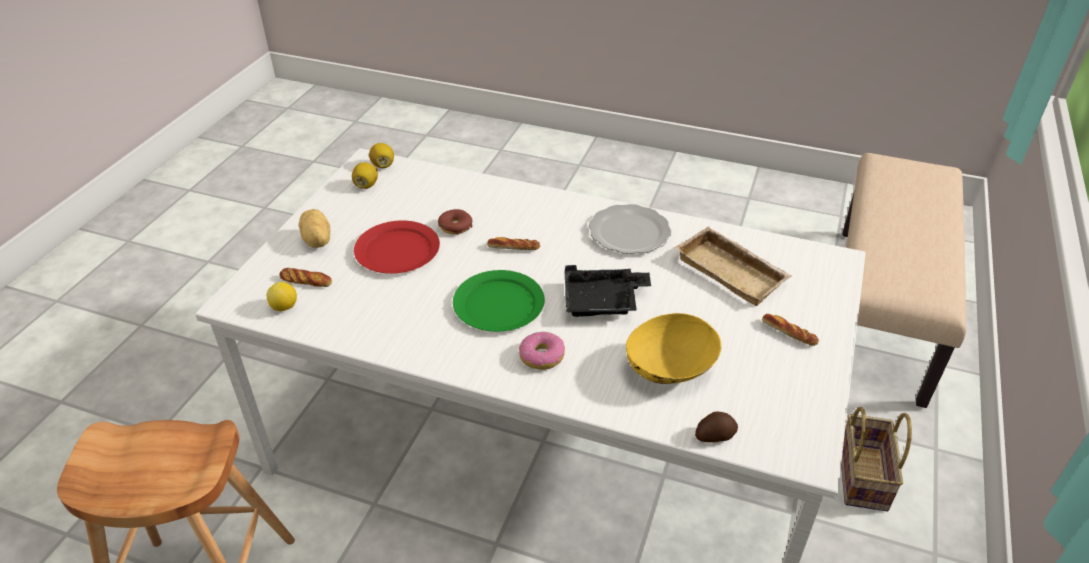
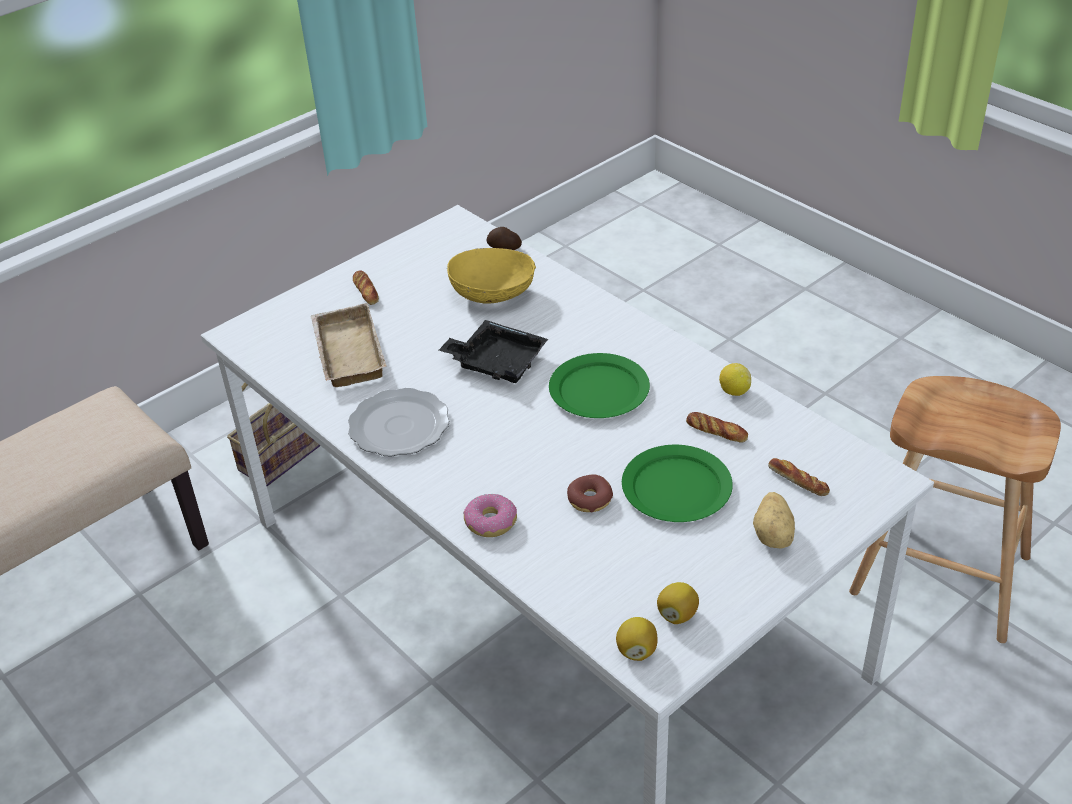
camera: 150 degrees left, 0 degrees up
(284, 307) = (828, 455): lemon -> lemon (734, 391)
(398, 250) = (675, 487): red plate -> green plate
(513, 247) = (540, 448): bread -> bread (716, 431)
(542, 356) = (591, 333): donut -> donut (490, 522)

